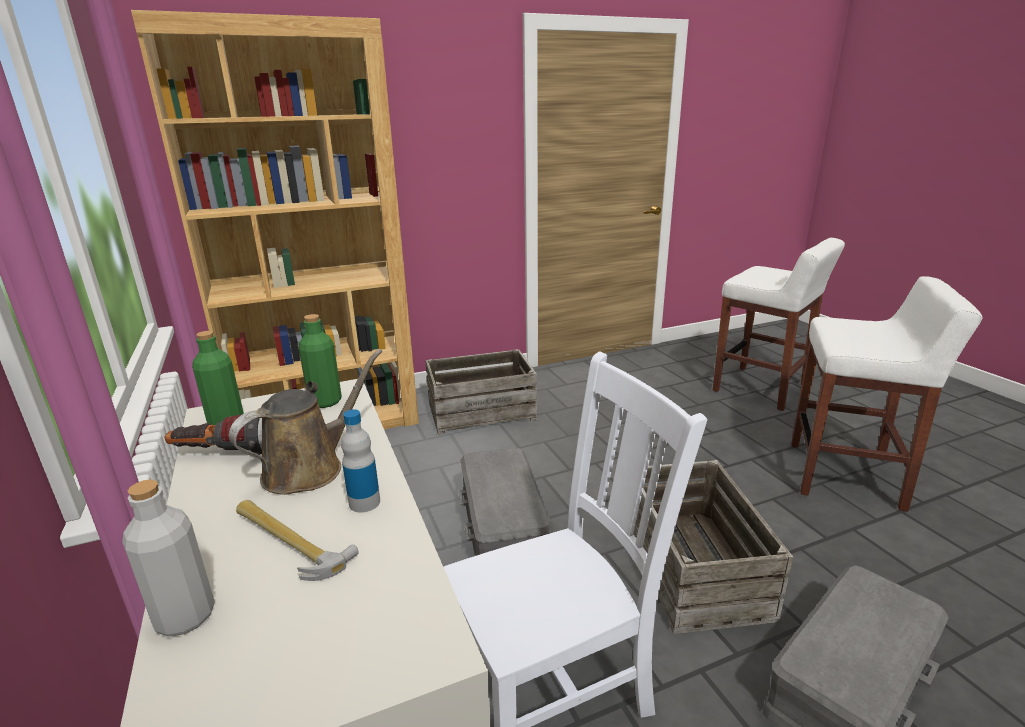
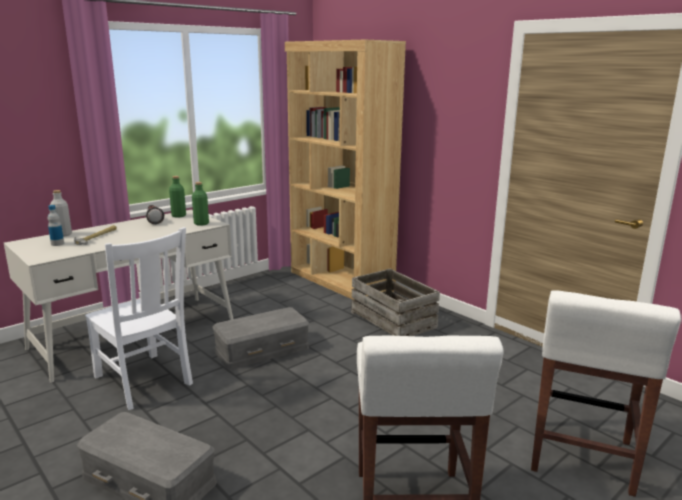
camera: 70 degrees right, 5 degrees down
(310, 468) = (143, 231): brown watering can -> none
(364, 502) = (118, 241): bottle -> bottle (57, 244)
(692, 568) = (242, 417): crate -> none

